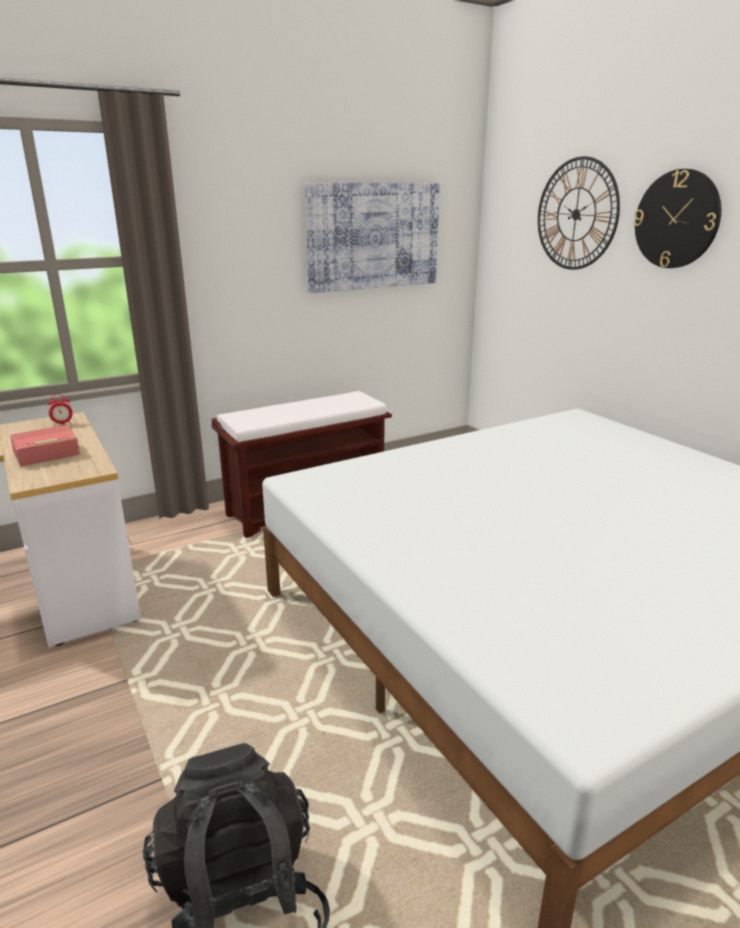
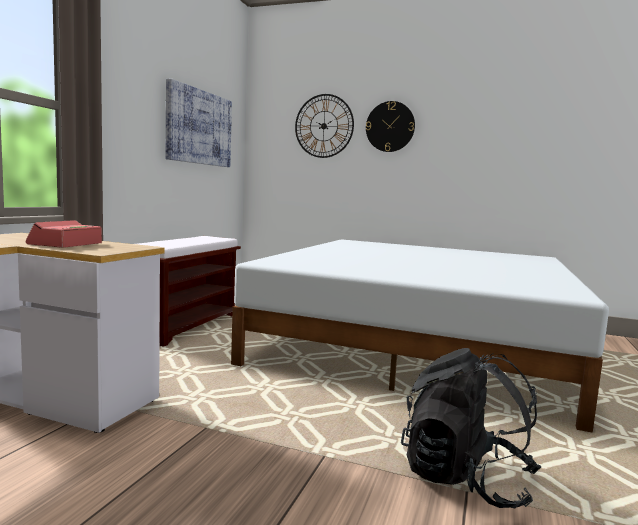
camera: 40 degrees left, 15 degrees down
(63, 424) = (24, 236): alarm clock -> none

